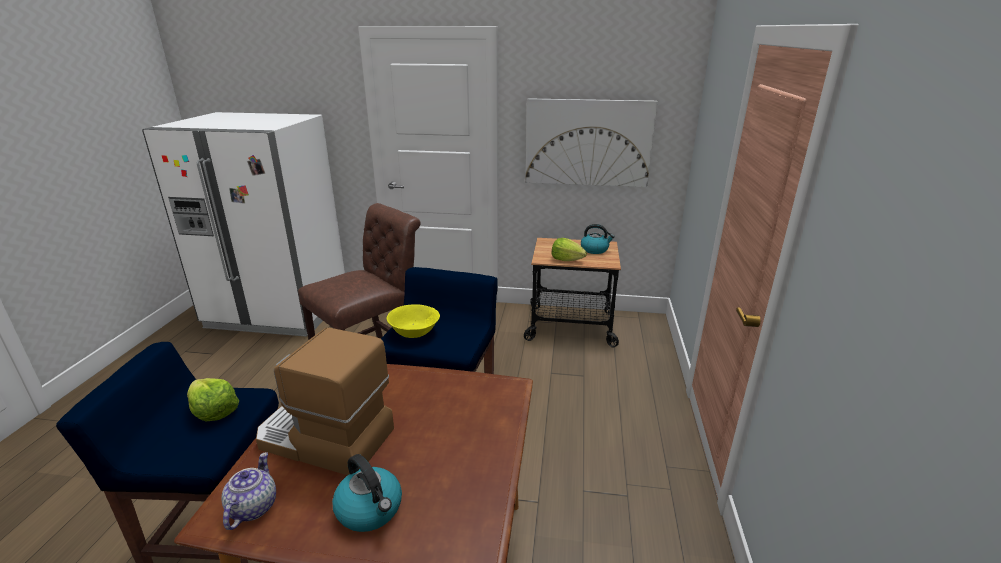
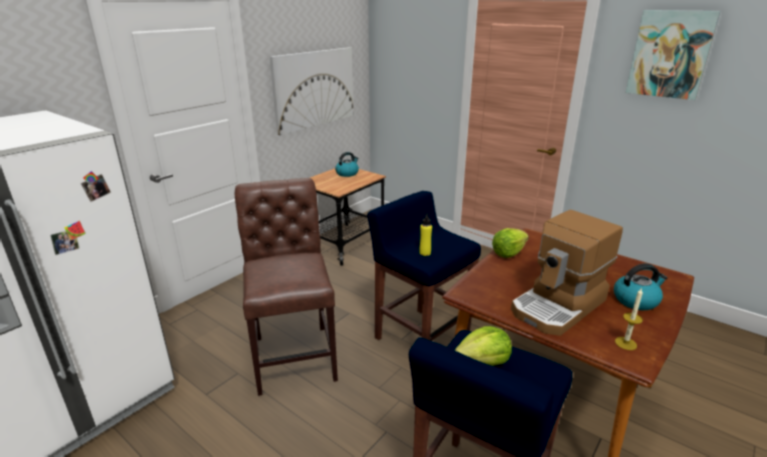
camera: 60 degrees left, 0 degrees up
(252, 507) = (625, 343): teapot -> candle
(414, 332) = (425, 253): yellow bowl -> yellow bottle
(566, 259) = (350, 185): lettuce -> lettuce (508, 253)
(895, 191) = (670, 54): none -> picture

